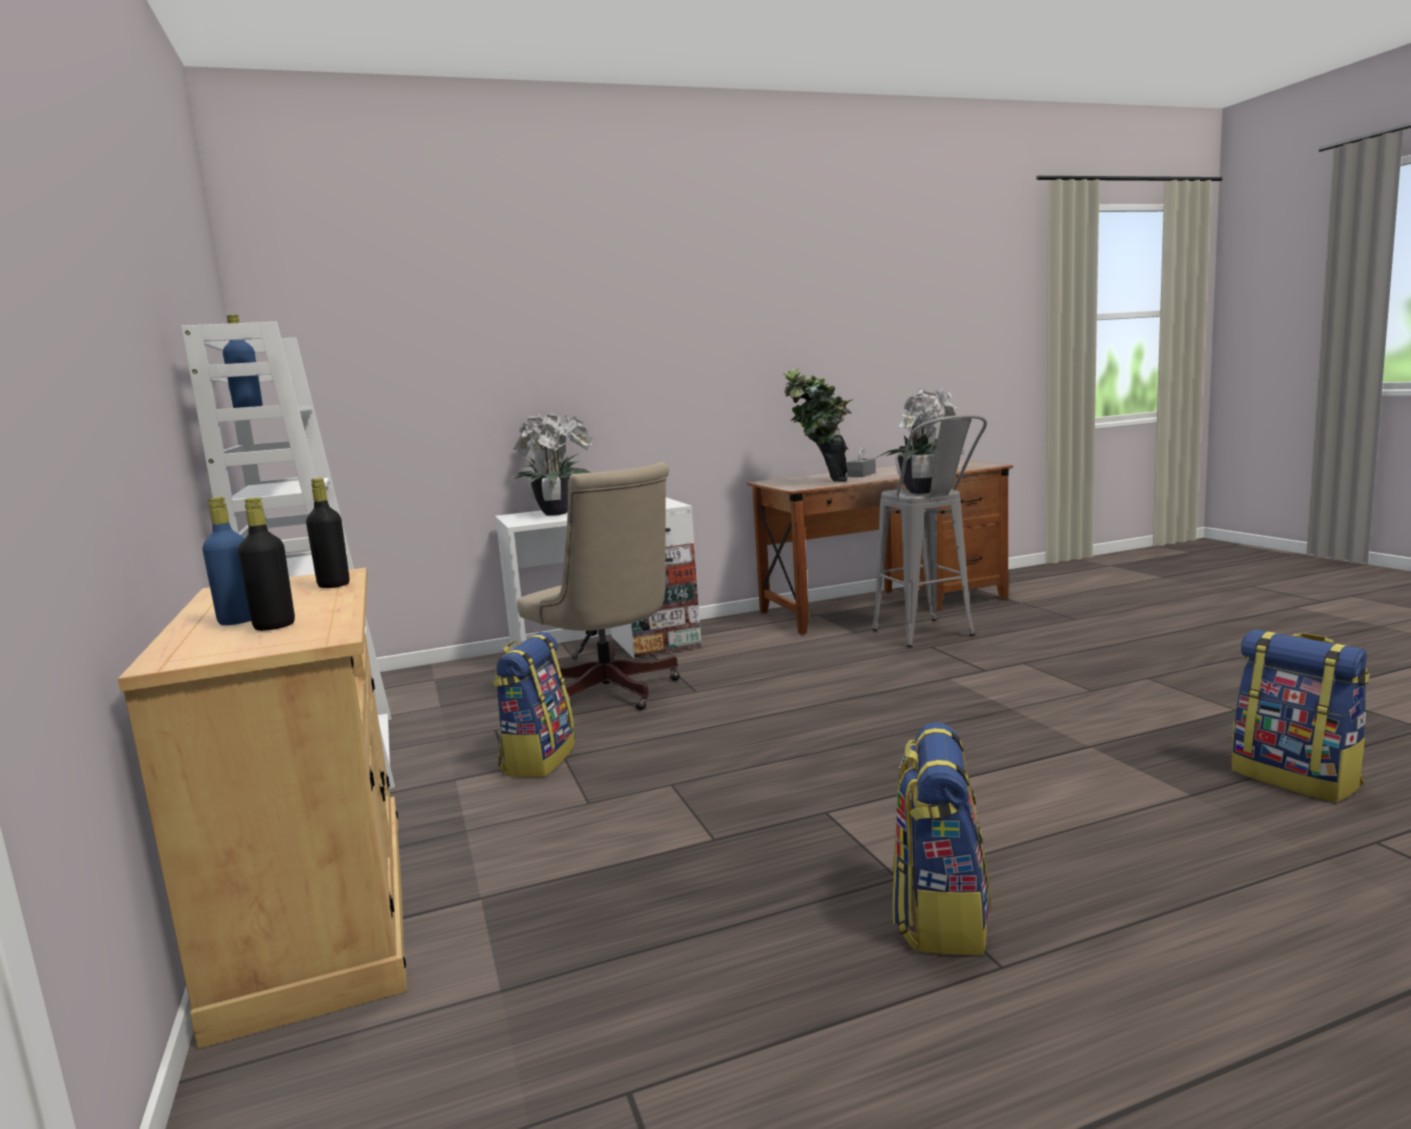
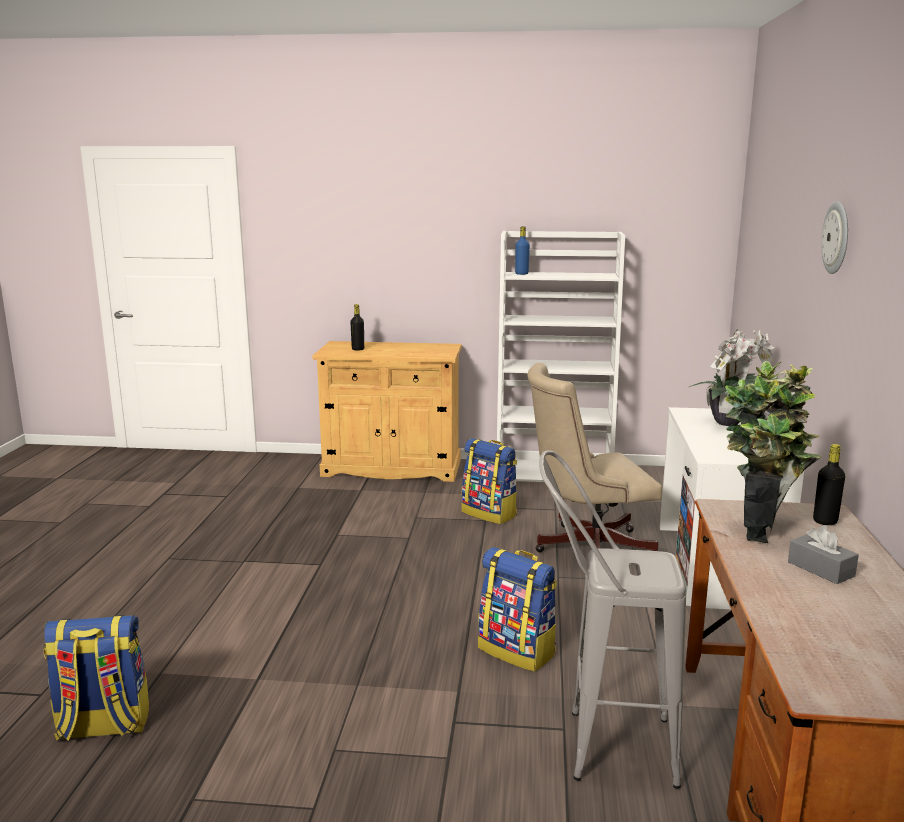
camera: 115 degrees right, 5 degrees up
(238, 621) = (377, 347): blue bottle -> none
(334, 585) = (418, 354): black bottle -> black bottle (825, 521)
(626, 307) = (837, 238): none -> wall clock
(924, 491) = (621, 566): potted plant -> none
(939, 916) = (209, 559): backpack -> backpack (518, 651)

